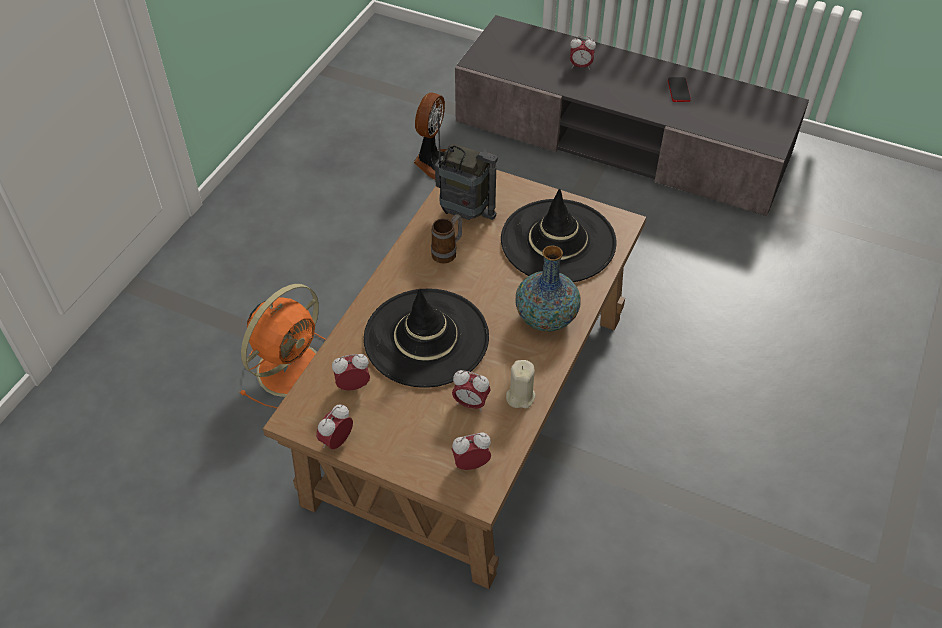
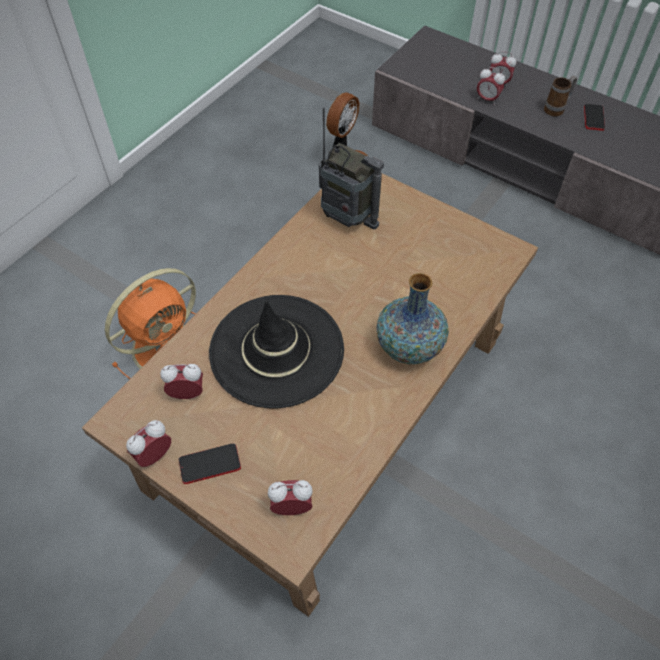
camera: 10 degrees right, 5 degrees up
(389, 440) = (210, 464): none -> phone
(448, 252) = (320, 258): mug -> mug (557, 109)
(471, 403) = (307, 434): alarm clock -> alarm clock (487, 99)
(520, 396) = (363, 434): beige candle -> none
(558, 241) = (438, 262): black hat -> none

